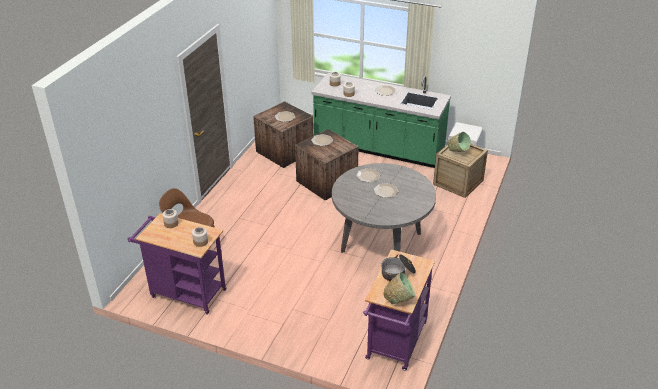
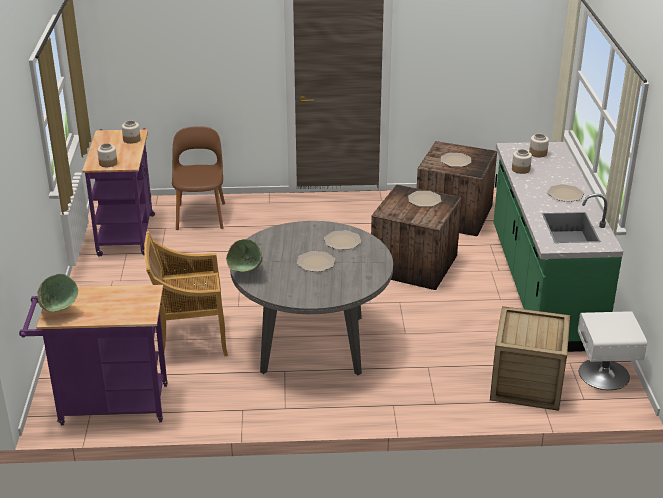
camera: 65 degrees right, 5 degrees down
(344, 291) = (190, 338): none -> beige chair
(398, 273) = (113, 300): cooking pot -> none
(458, 152) = (531, 327): green bowl -> green bowl (247, 274)

